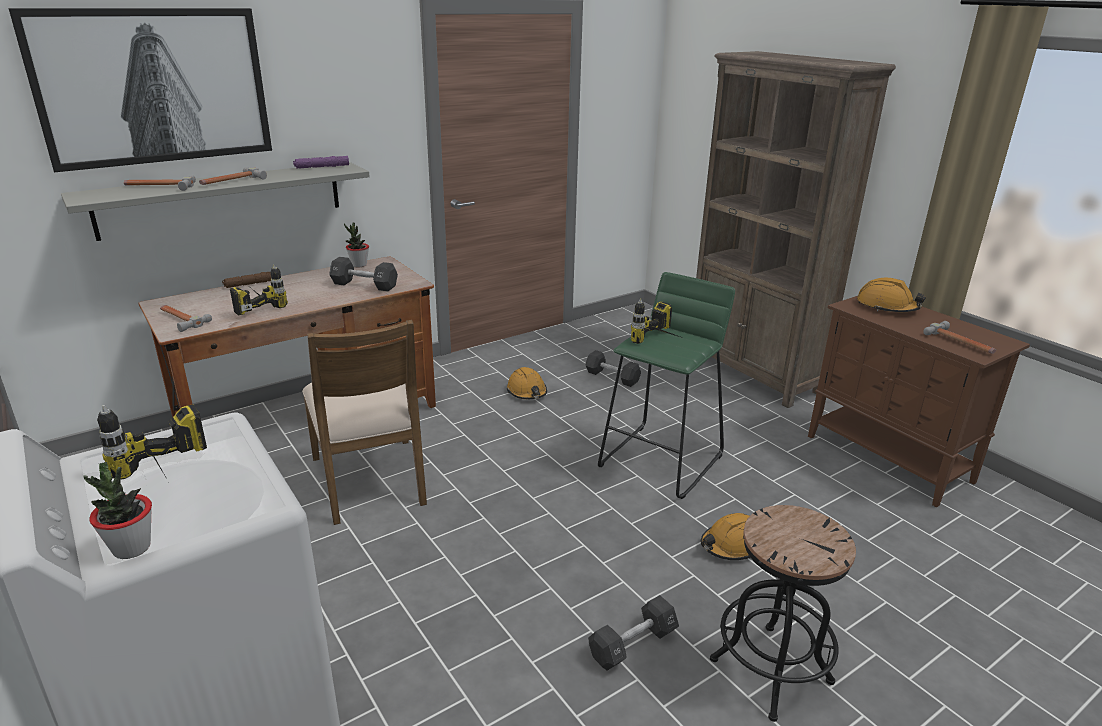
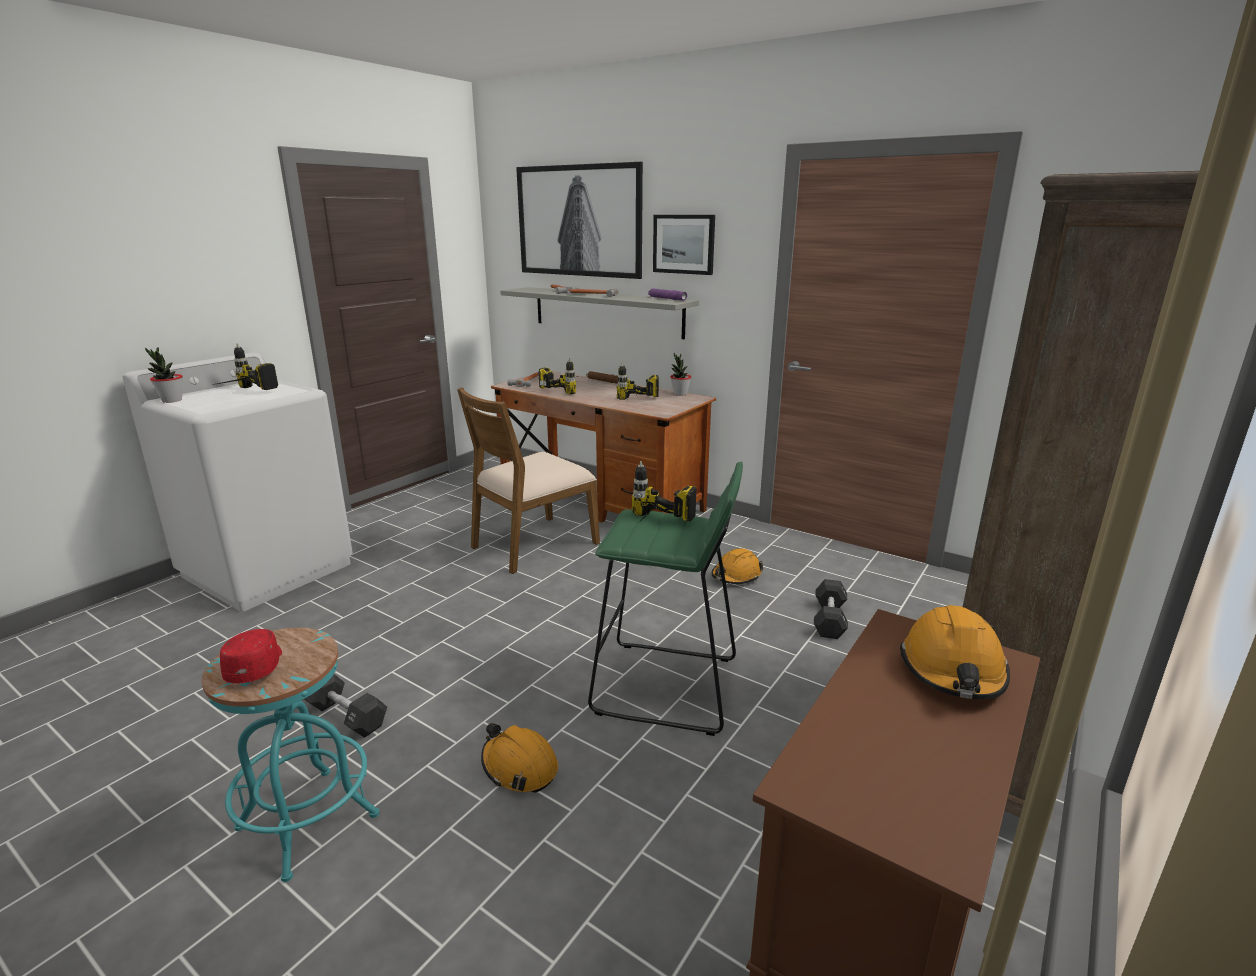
camera: 70 degrees right, 5 degrees down
(322, 103) = (684, 244): none -> picture
(364, 285) = (638, 402): black dumbbell -> power drill
(771, 670) = (308, 821): black stool -> turquoise stool
(806, 545) = (256, 666): none -> red cap
(960, 343) = (849, 764): hammer -> none

